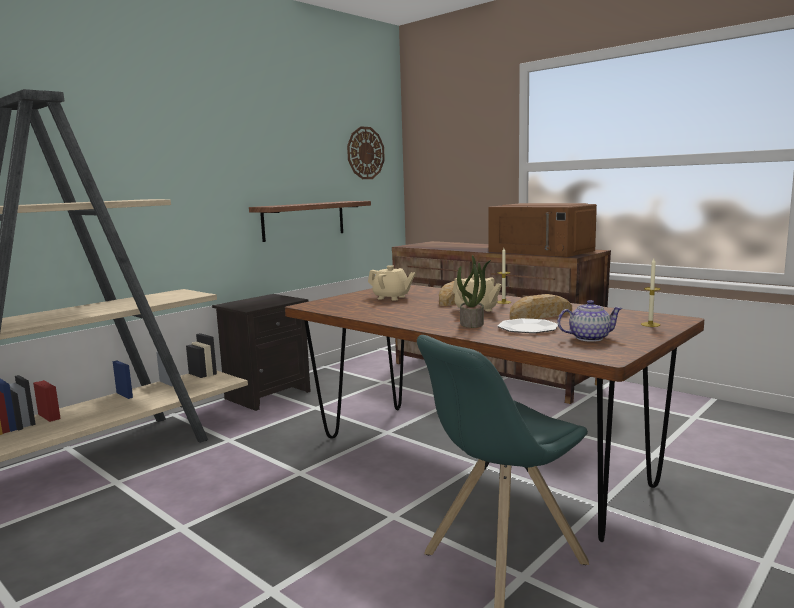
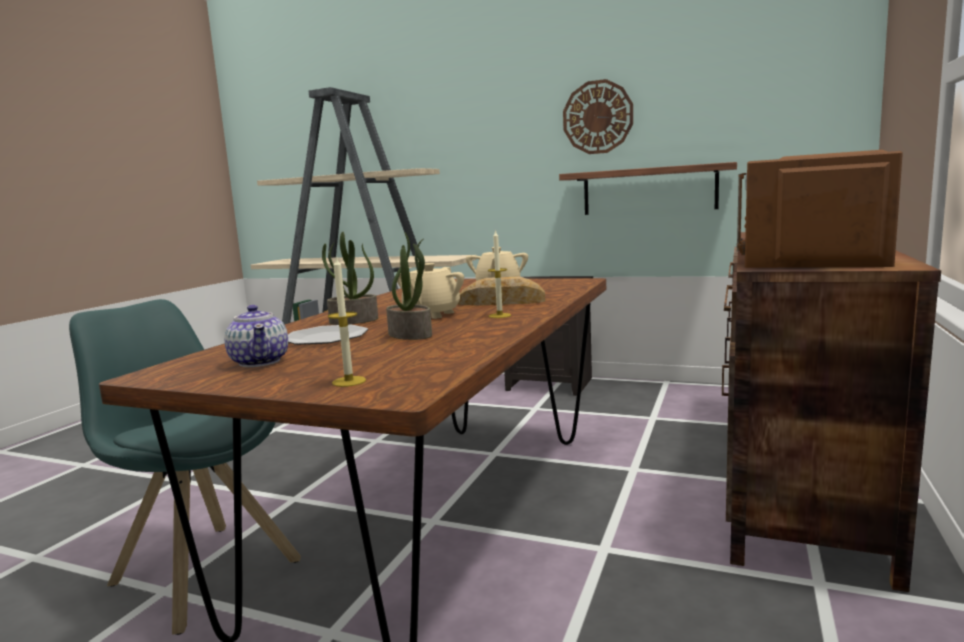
camera: 70 degrees right, 0 degrees up
(365, 153) = (780, 87): wall clock -> wall clock (597, 117)
(541, 315) = (411, 335): bread -> potted plant

